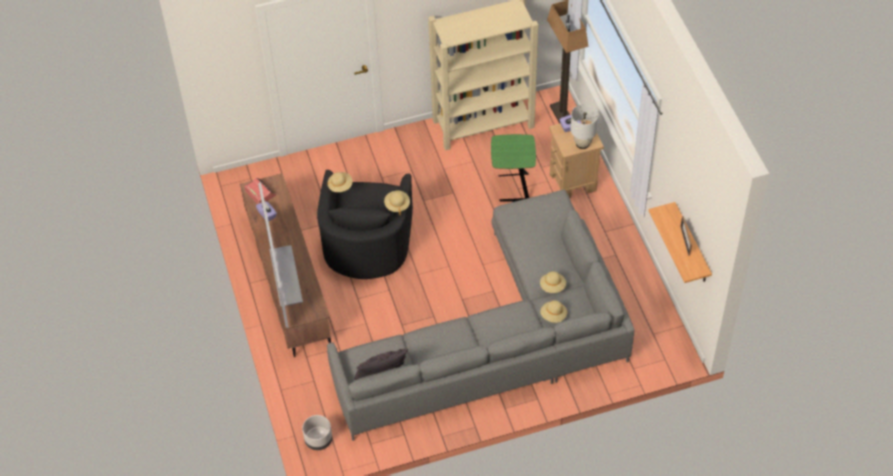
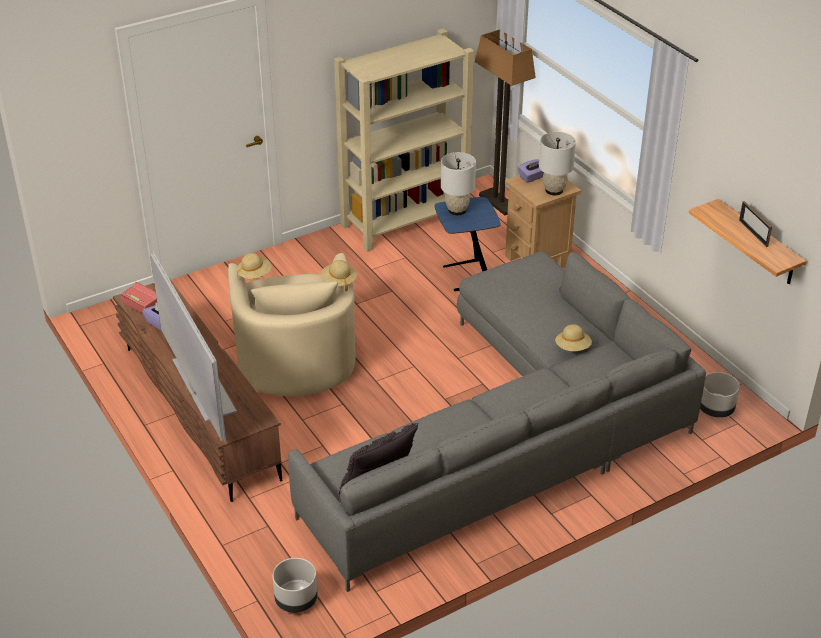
camera: 15 degrees left, 15 degrees down
(366, 242) = (295, 356): black armchair -> beige armchair
(507, 146) = (457, 210): none -> white table lamp
(512, 188) = (465, 277): green side table -> blue side table
(553, 315) = (589, 377): beige hat -> none
(654, 344) = (715, 409): none -> grey planter

